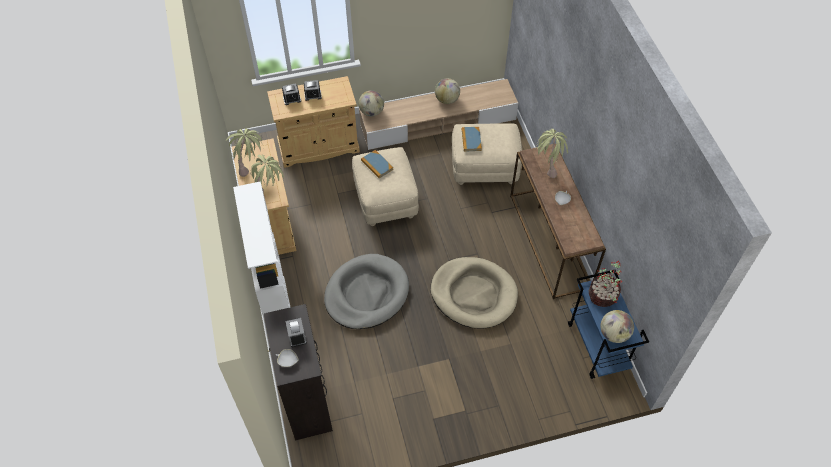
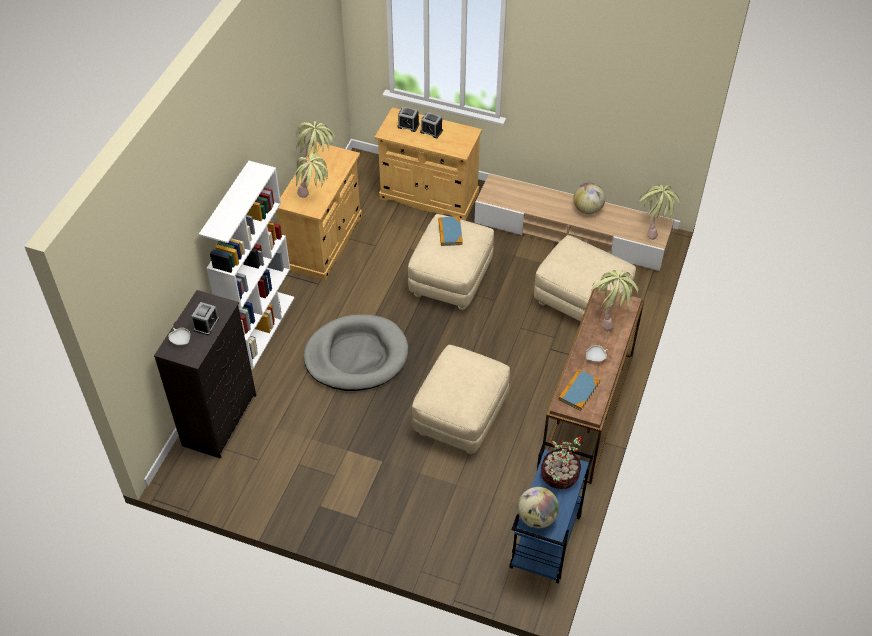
camera: 35 degrees right, 5 degrees down
(372, 112) = (498, 184): globe -> none
(471, 140) = (568, 257): book -> book (579, 391)
(473, 294) = (460, 416): beige dog bed -> beige ottoman
(500, 91) = (654, 228): none -> potted plant

